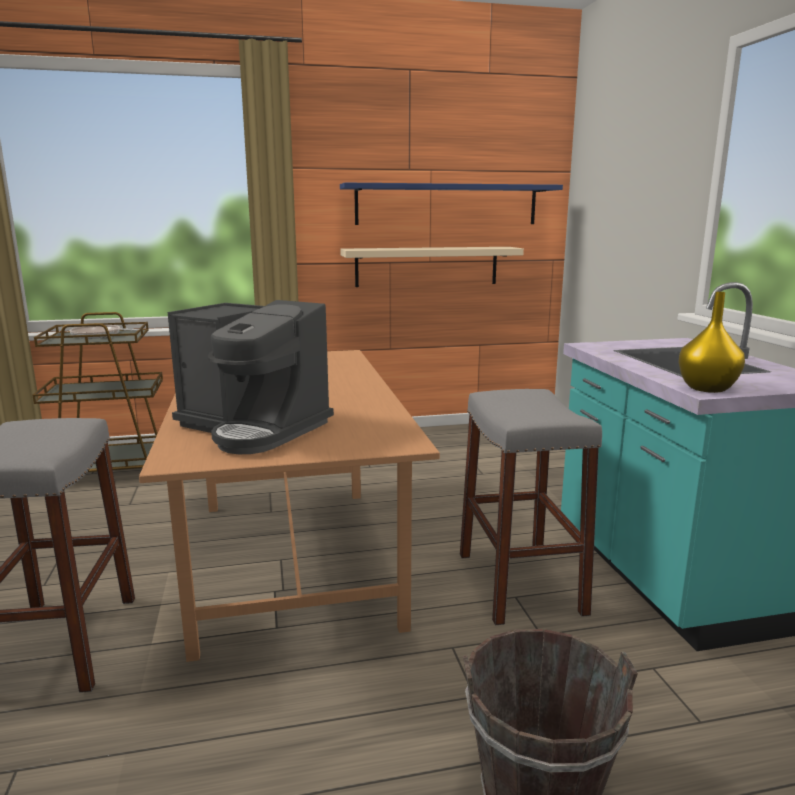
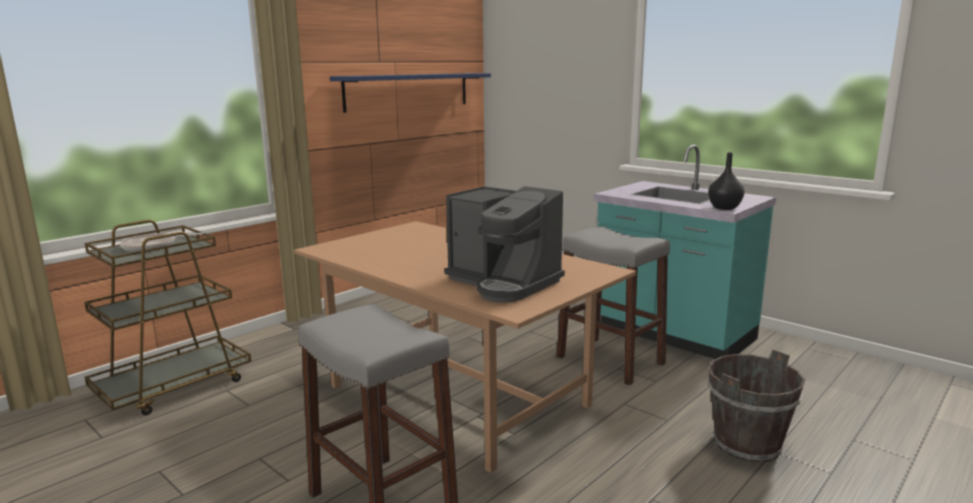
camera: 35 degrees left, 0 degrees up
(254, 428) = (504, 283): coffee machine -> coffee machine turned 45 degrees clockwise
(427, 266) = (397, 144): beige shelf -> none
(705, 388) = (724, 208): yellow vase -> black vase

